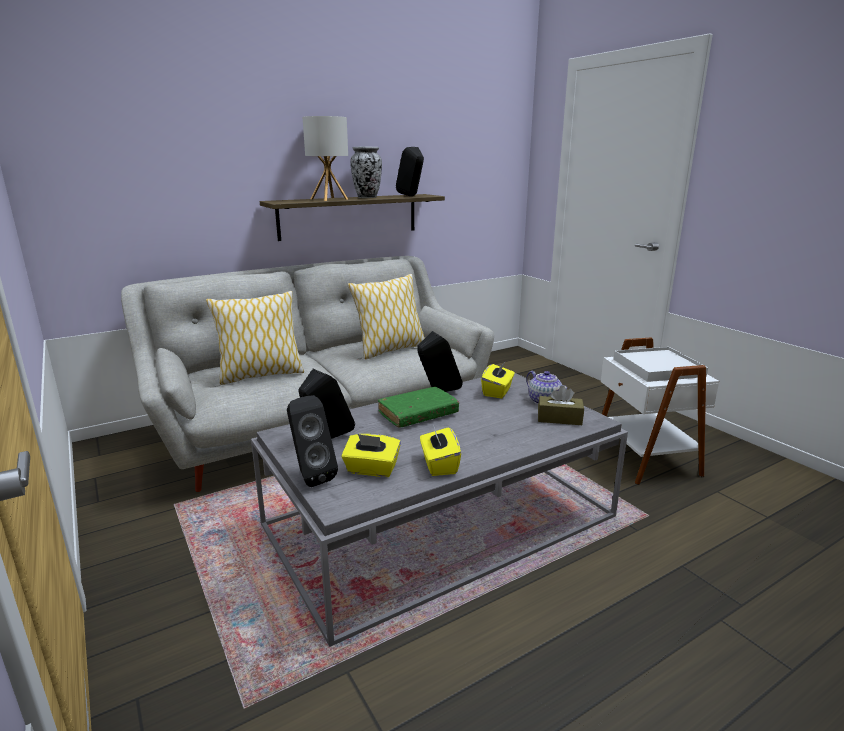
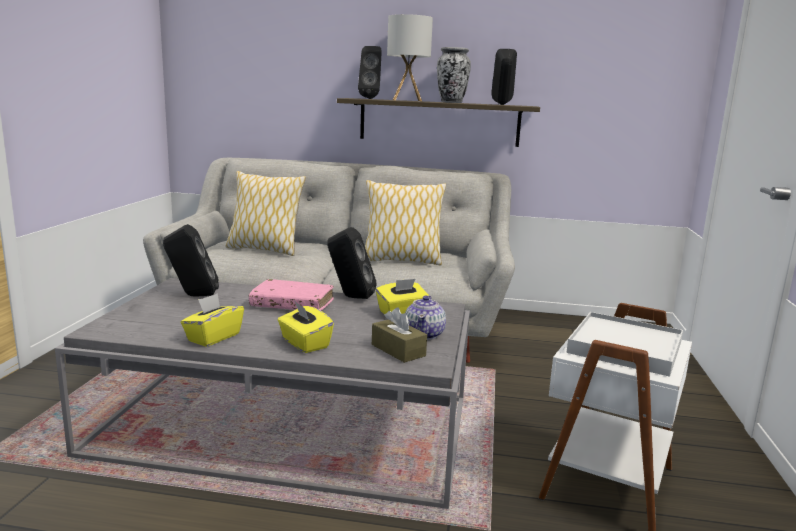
camera: 40 degrees right, 5 degrees down
(310, 476) = (127, 310): black speaker -> black speaker (370, 98)
(371, 469) = (167, 321): yellow tissue box -> yellow tissue box (304, 344)
(418, 414) = (292, 304): green book -> pink book

